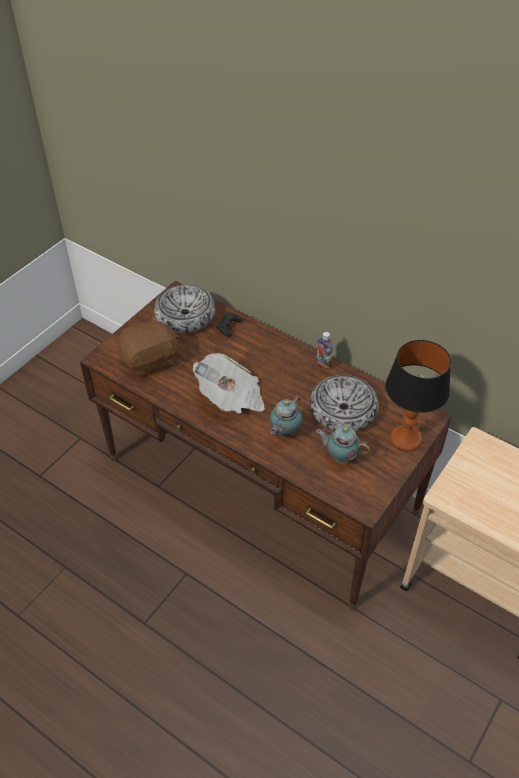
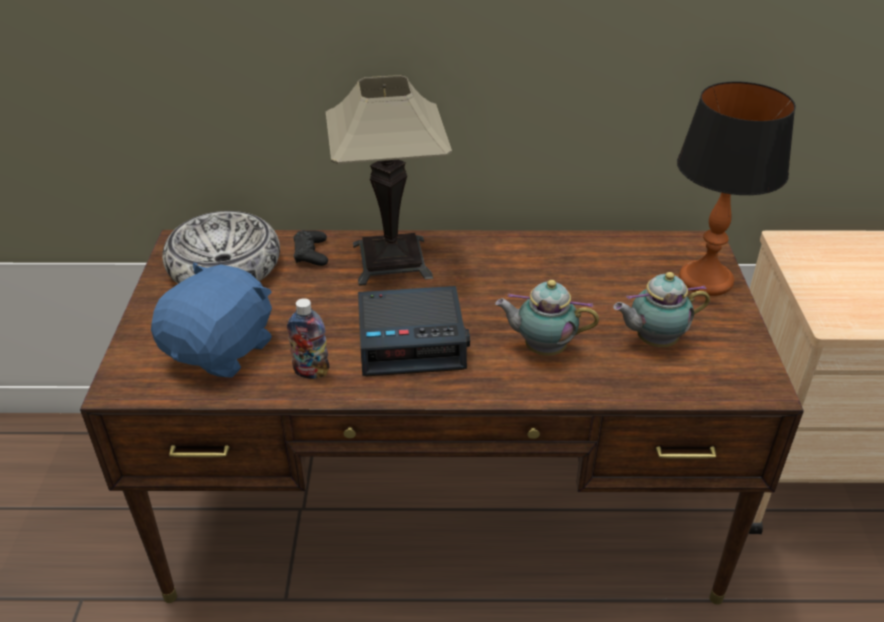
camera: 35 degrees left, 10 degrees down
(150, 361) = (222, 350): brown plush toy -> blue plush toy
(231, 398) = (412, 341): newspaper -> alarm clock
(261, 349) = (391, 260): none -> table lamp
(284, 432) = (542, 348): teapot -> teapot turned 105 degrees clockwise
(323, 364) = (500, 243): bottle -> bottle (311, 372)
(343, 410) = (589, 284): bowl -> none

